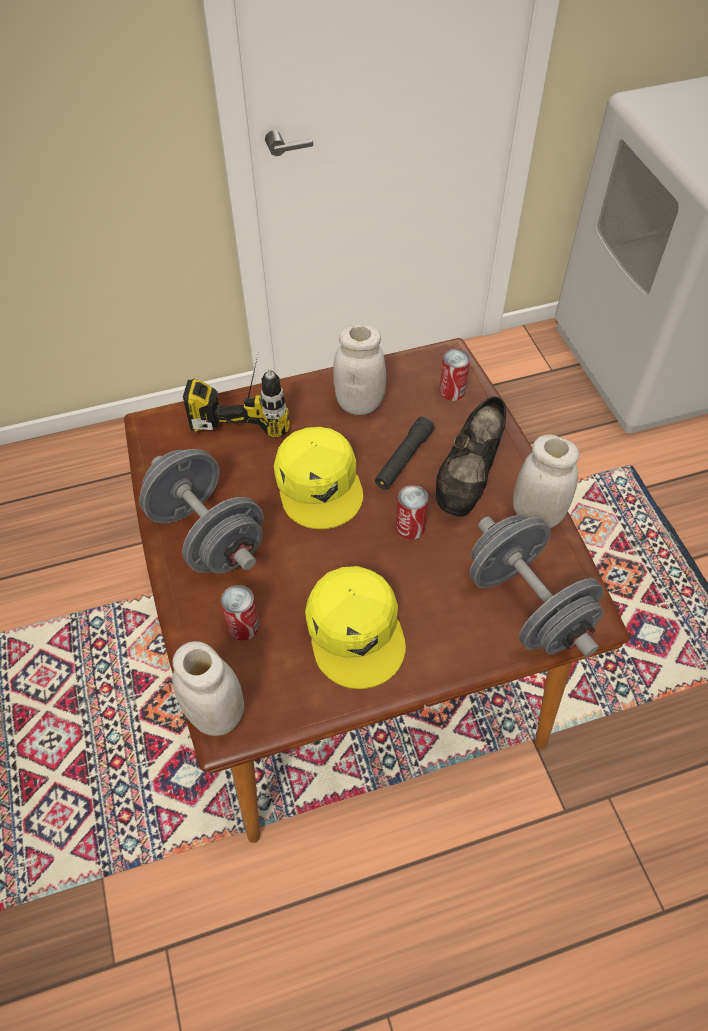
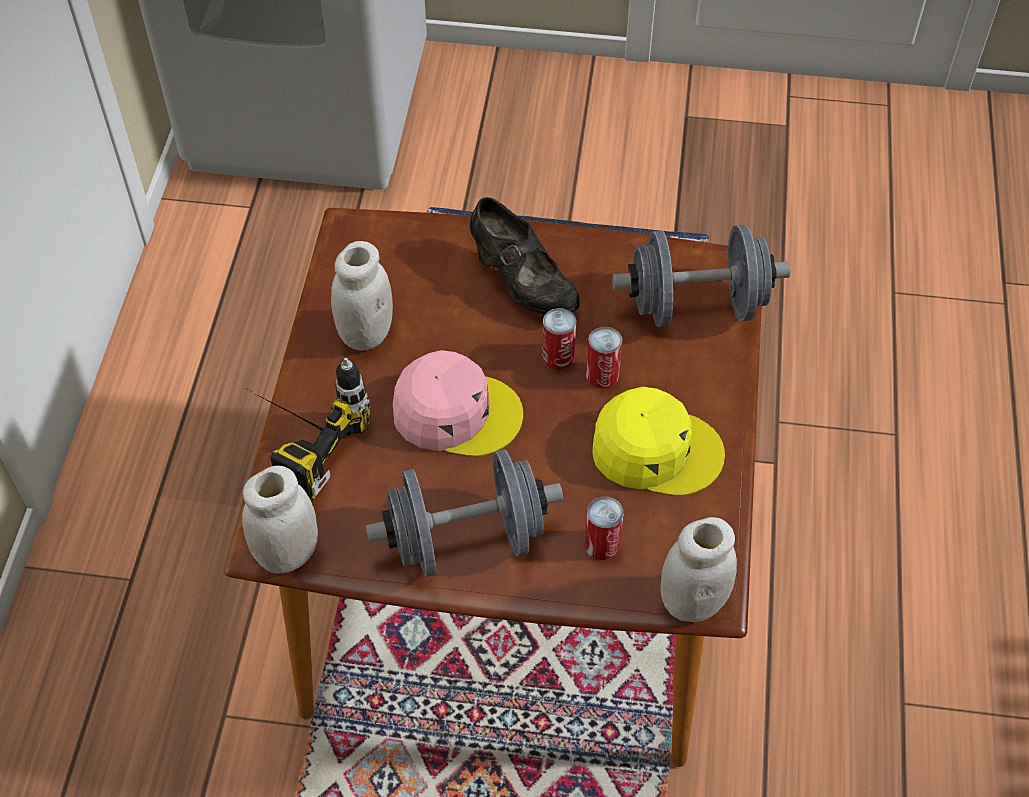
camera: 65 degrees left, 0 degrees up
(319, 484) = (456, 412): yellow cap -> pink cap
(403, 459) = (468, 326): black flashlight -> none
(452, 391) = (401, 247): can -> can (602, 375)
(536, 515) = (599, 252): white jar -> white jar (287, 554)

